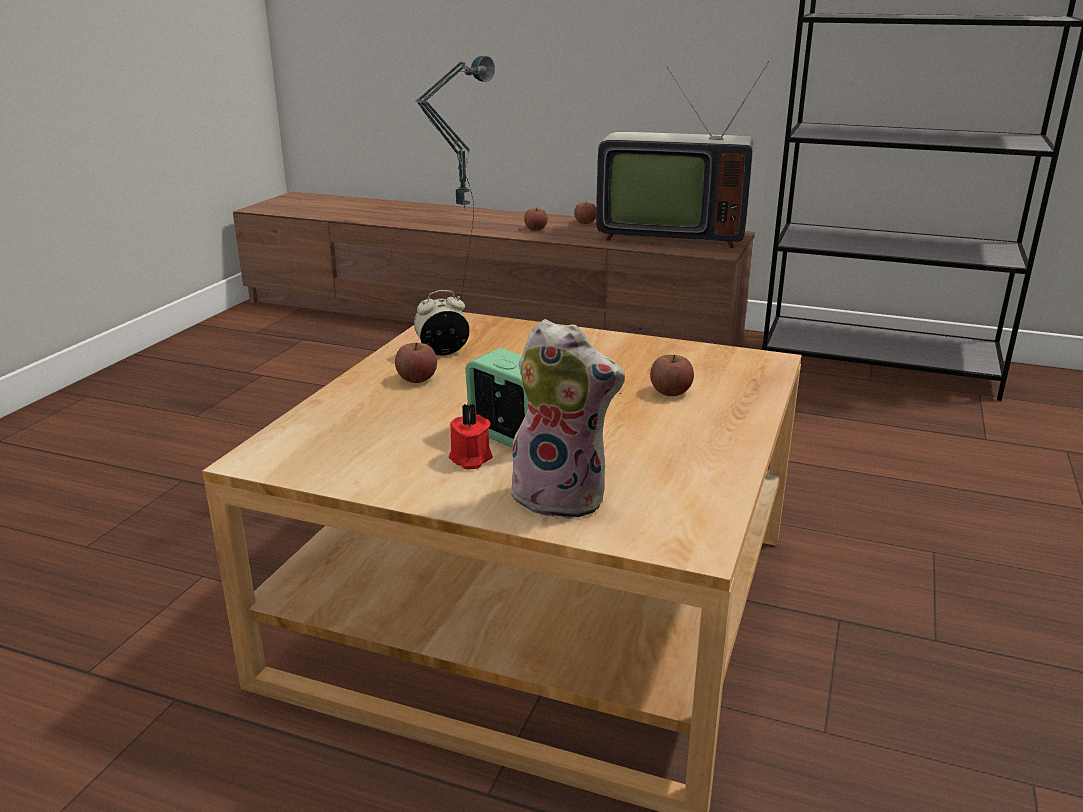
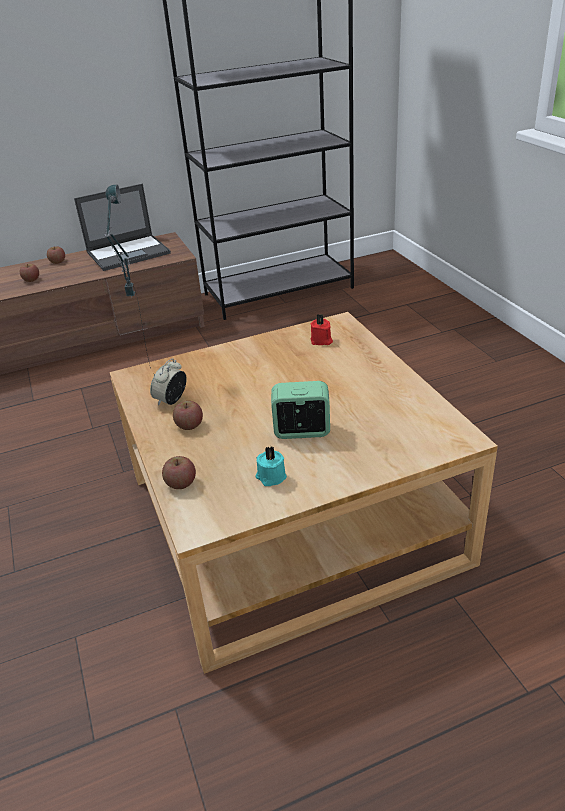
camera: 40 degrees left, 10 degrees up
(399, 458) = (270, 477): none -> turquoise candle
(470, 459) = (305, 456): red candle -> red candle (321, 341)
(563, 497) = (379, 449): plush toy -> none
(669, 235) = (129, 253): television -> laptop
(670, 392) = (328, 363): apple -> apple (181, 483)

